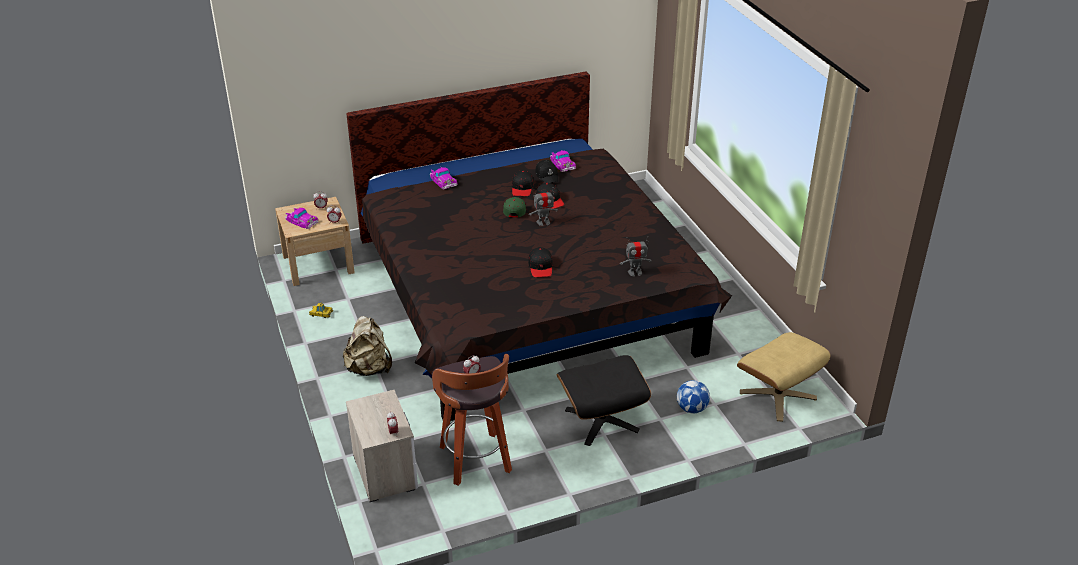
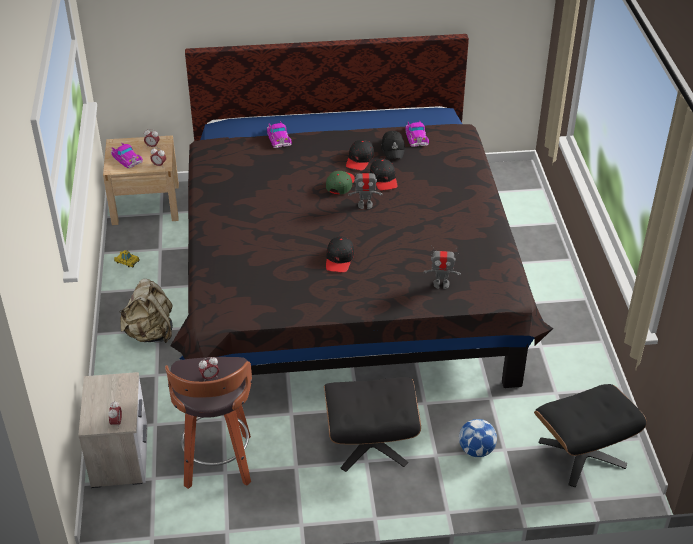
camera: 15 degrees right, 5 degrees up
(778, 395) = (582, 454): beige ottoman -> black ottoman

